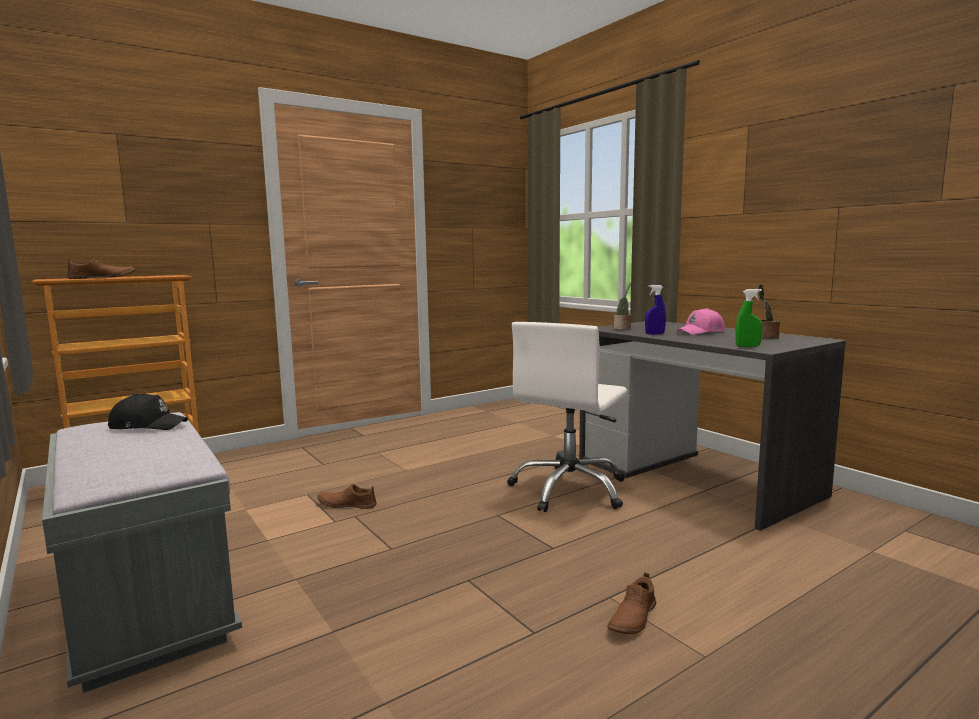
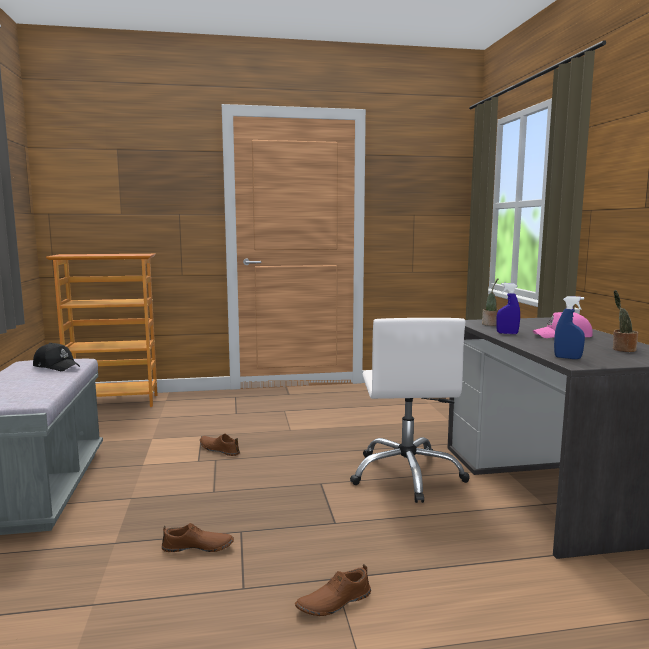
camera: 25 degrees right, 0 degrees up
(102, 278) = (93, 255): brown shoe -> brown shoe (198, 547)
(569, 489) = (407, 474): white office chair -> white office chair turned 60 degrees counterclockwise
(747, 346) = (567, 358): green spray bottle -> blue spray bottle

